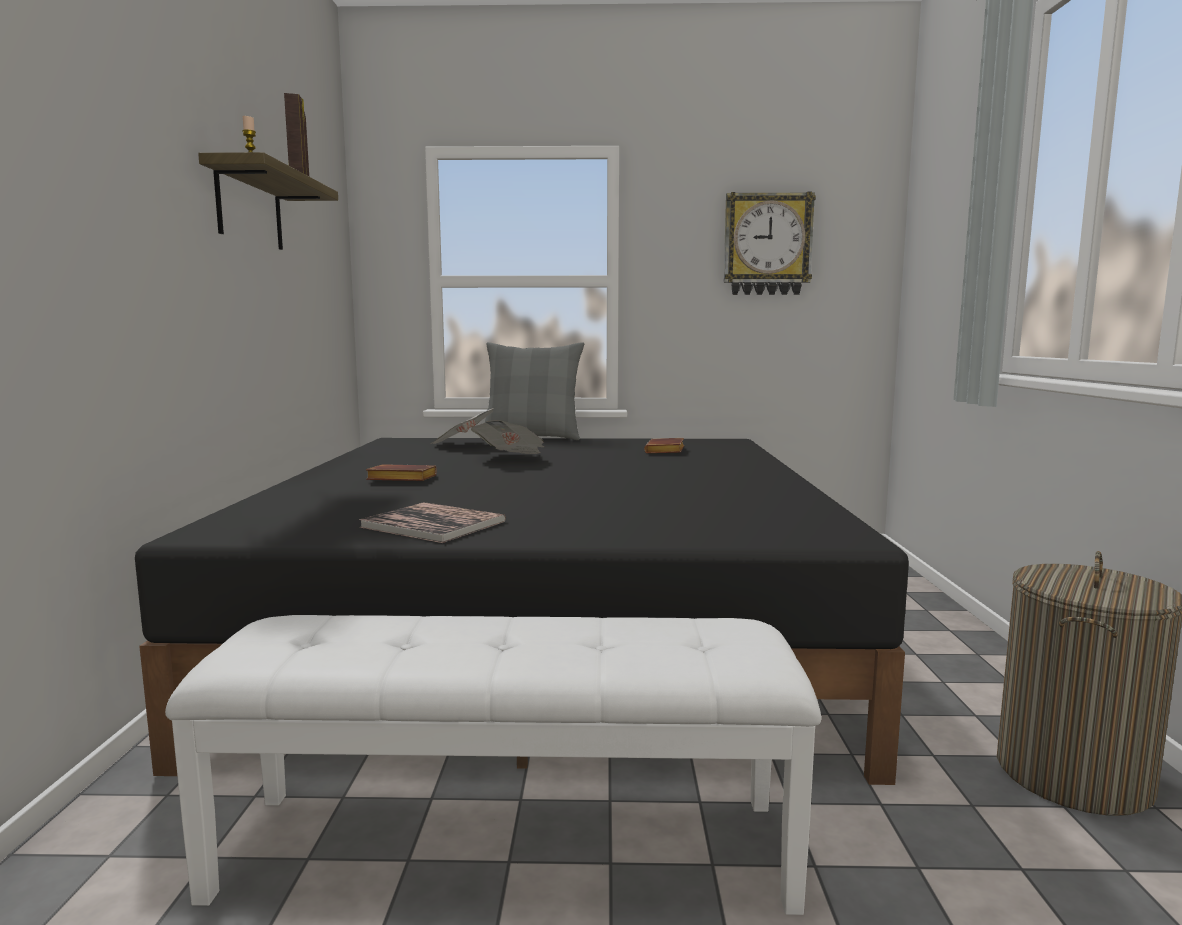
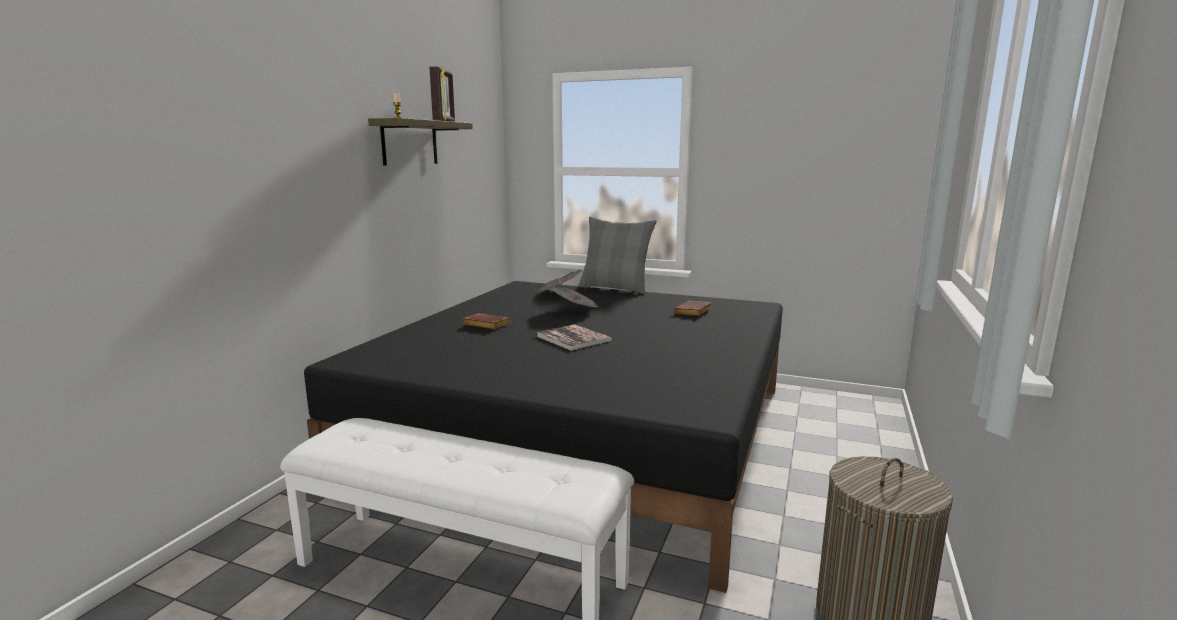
camera: 20 degrees right, 5 degrees up
(433, 524) = (464, 369): book -> book (573, 338)
(767, 245) = (810, 144): wall clock -> none

